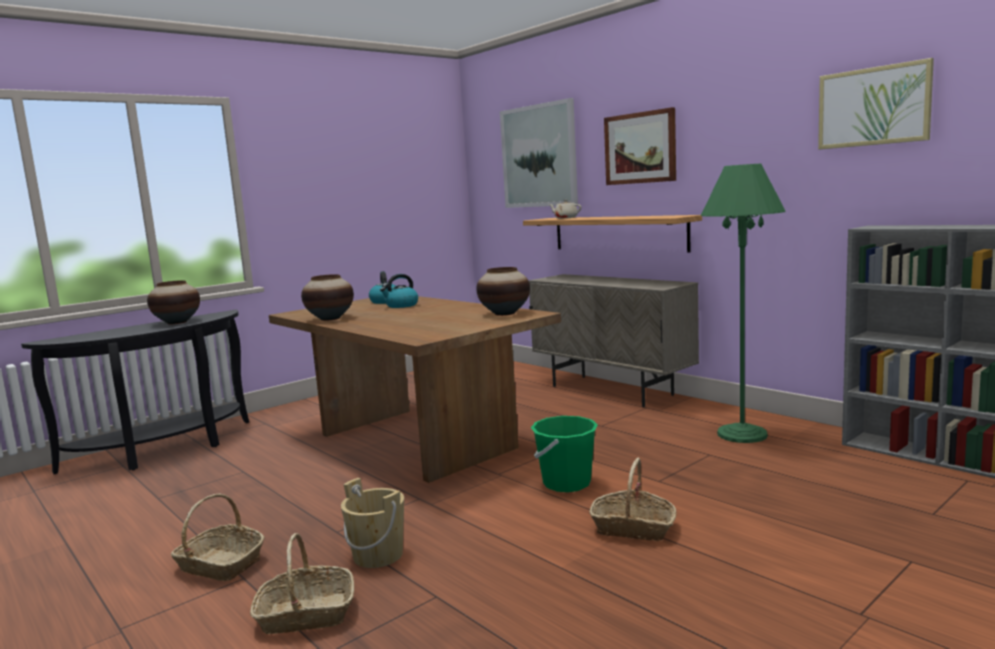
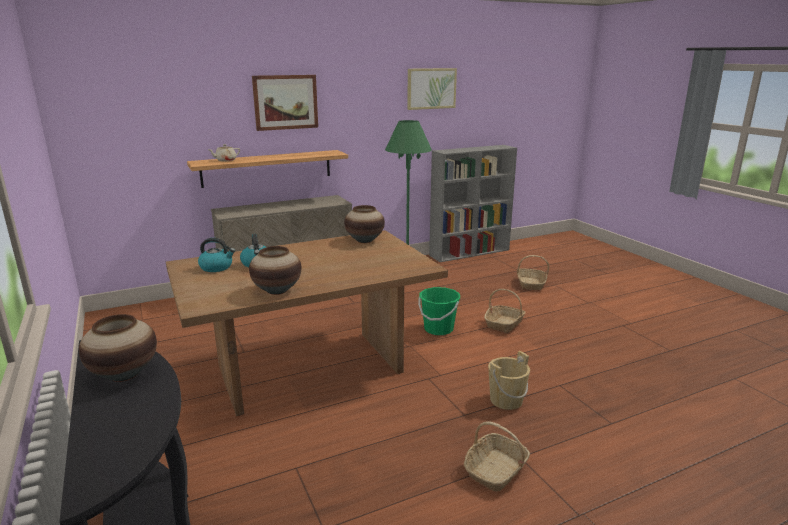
camera: 75 degrees left, 10 degrees up
(305, 614) = (572, 429): basket -> basket (530, 284)
(539, 156) = (169, 103): picture -> none

